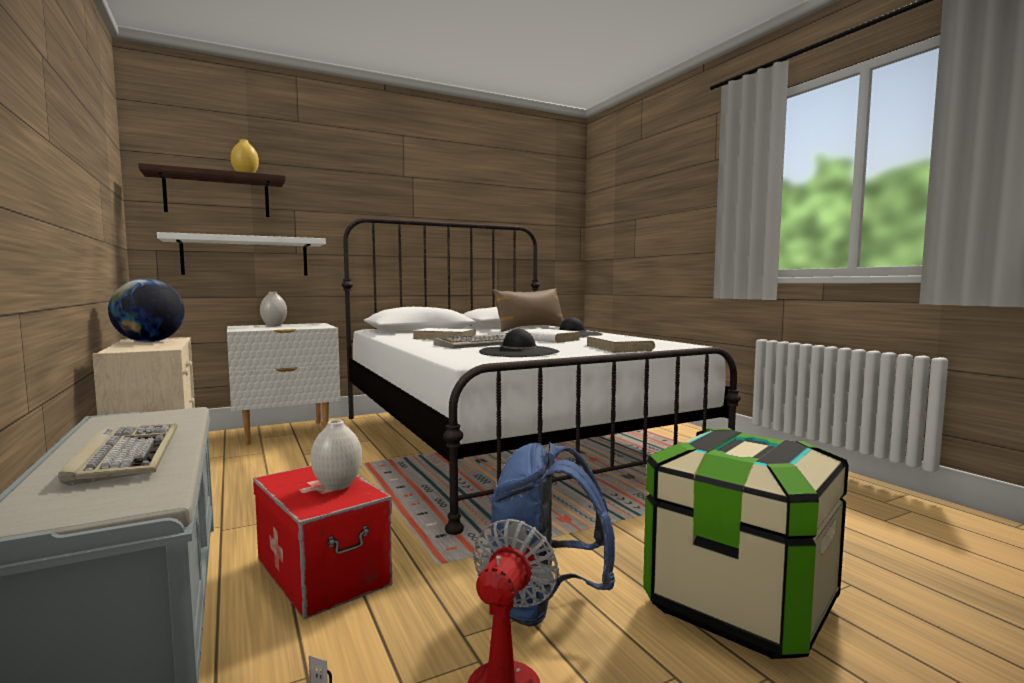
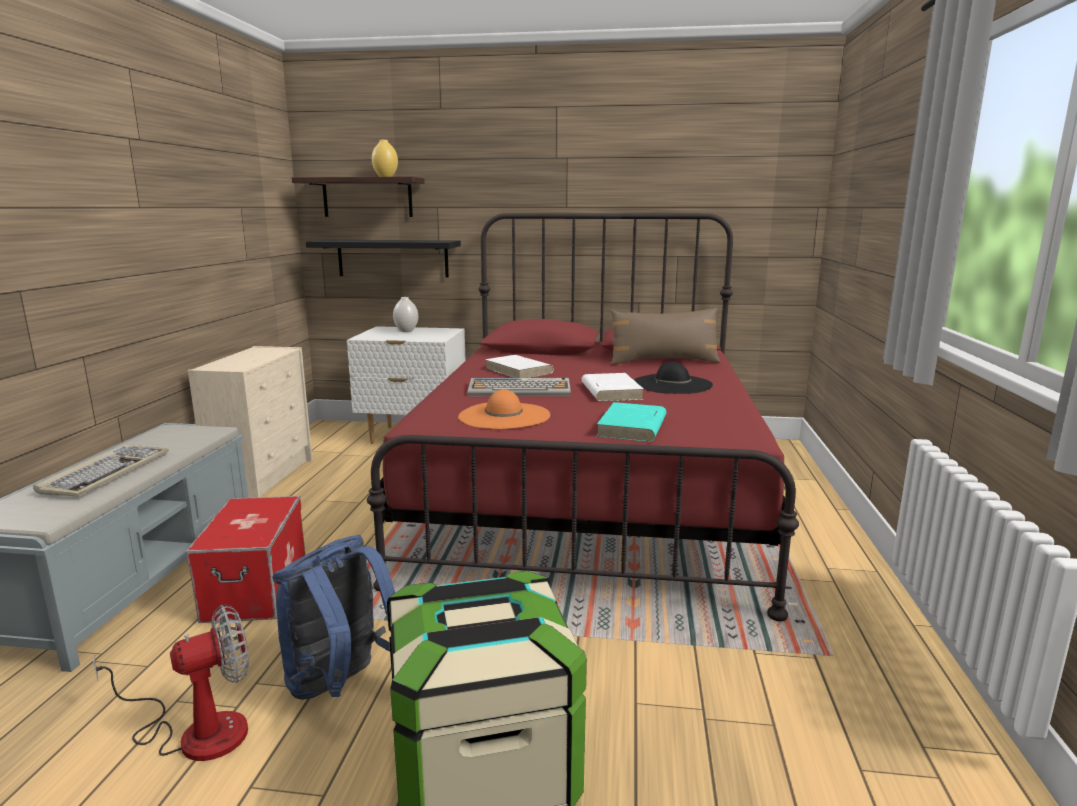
camera: 35 degrees right, 10 degrees up
(149, 342) = (259, 353): globe -> none
(246, 257) = (392, 258): white shelf -> black shelf
(338, 486) = (256, 525): white vase -> none
(509, 440) = (589, 496): white bed -> red bed
(519, 352) = (504, 416): black hat -> orange hat
(619, 348) = (632, 427): white book -> turquoise book

